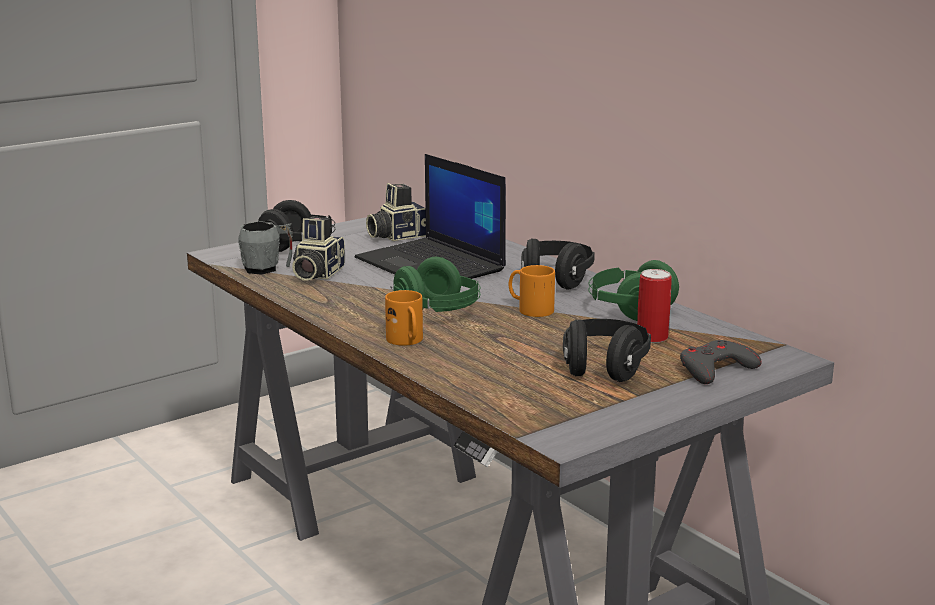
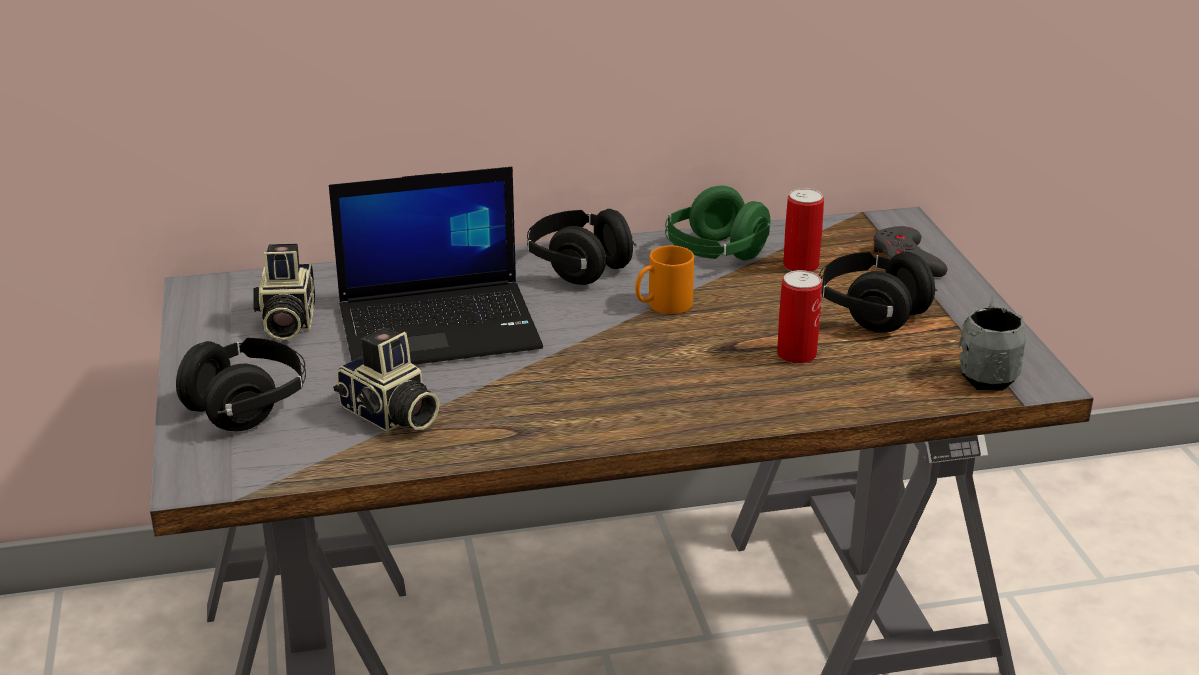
camera: 65 degrees left, 10 degrees up
(267, 268) = (322, 451): grey mug -> grey mug (987, 373)
(407, 341) = (709, 404): orange mug -> none
(437, 313) = (628, 364): green headphones -> none
(507, 355) = (796, 354): none -> can

